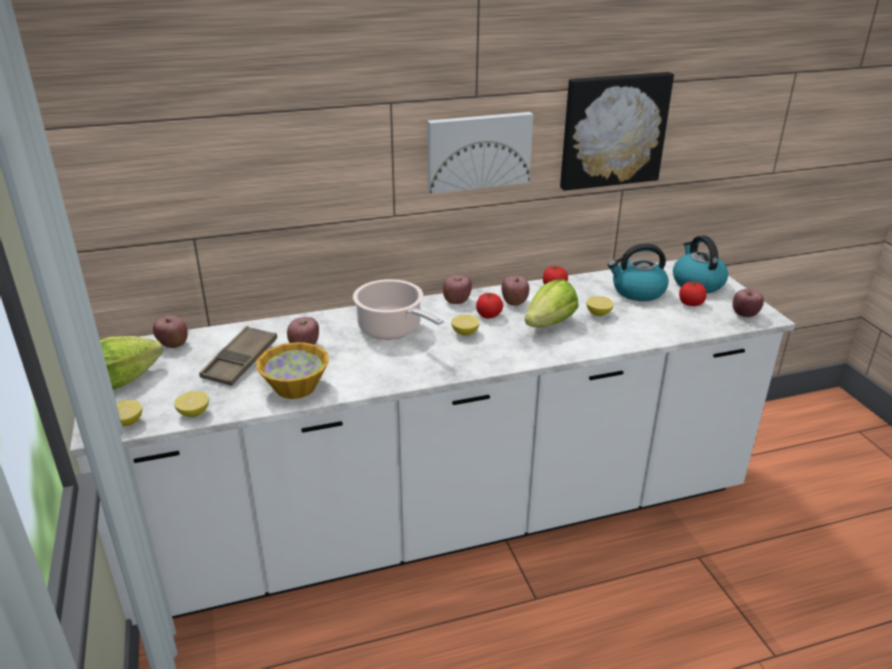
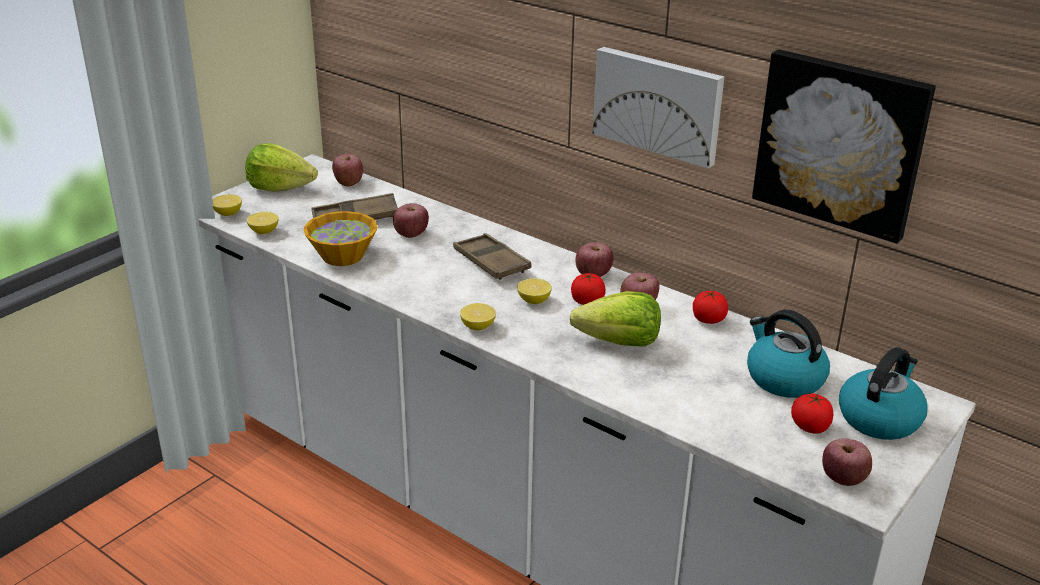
camera: 55 degrees right, 0 degrees up
(392, 329) = (491, 262): cooking pot -> brown tray
(598, 313) = (686, 367): lemon -> lemon (478, 327)

